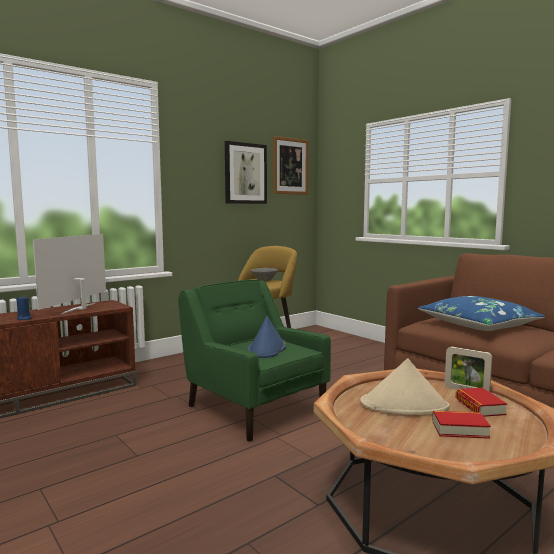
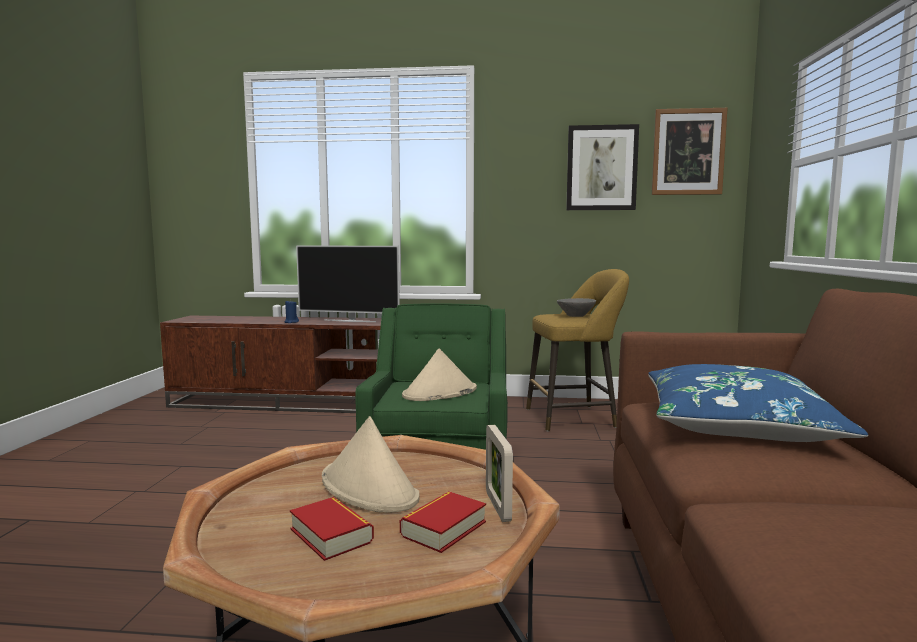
camera: 45 degrees right, 0 degrees up
(80, 308) = (350, 321): television -> television turned 135 degrees counterclockwise
(267, 349) = (440, 393): blue hat -> beige hat

